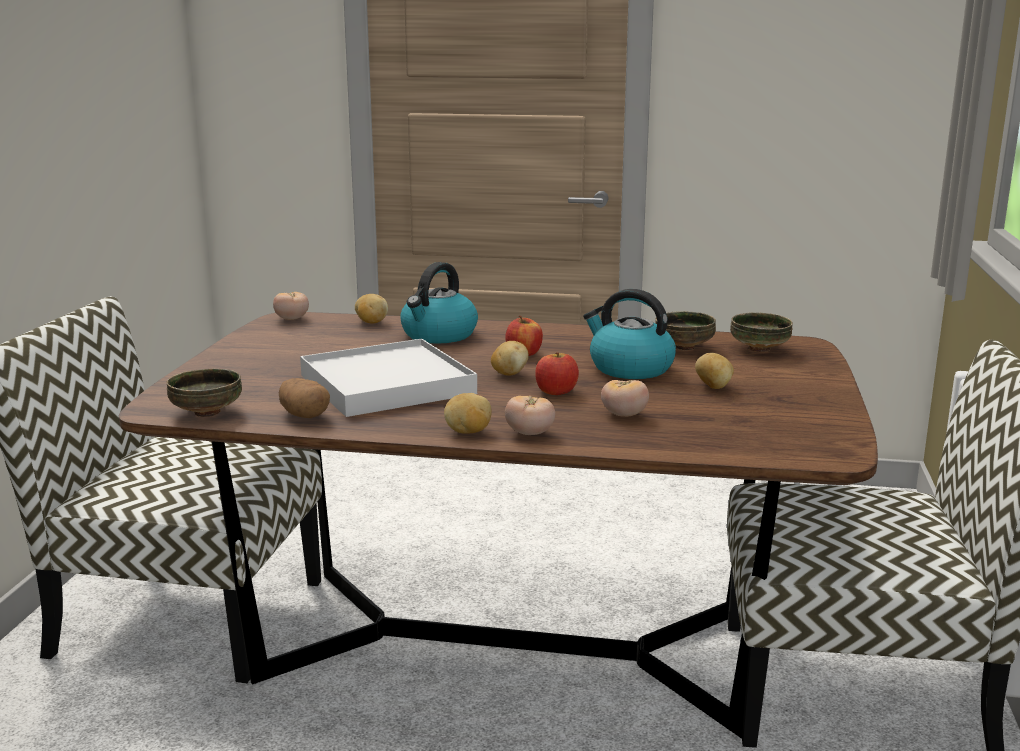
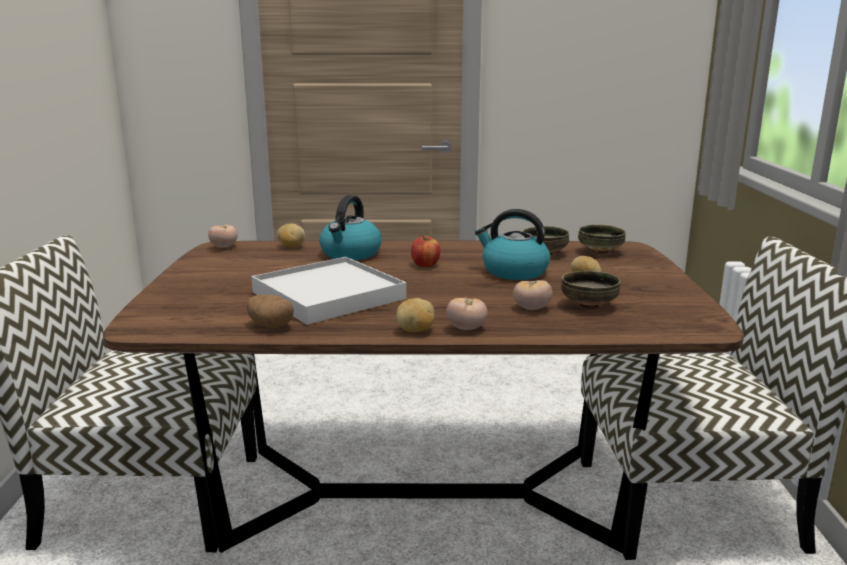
camera: 10 degrees left, 0 degrees up
(206, 413) = (183, 329): bowl -> bowl (589, 306)
(509, 374) = (423, 281): potato -> none
(556, 391) = (468, 293): apple -> none

